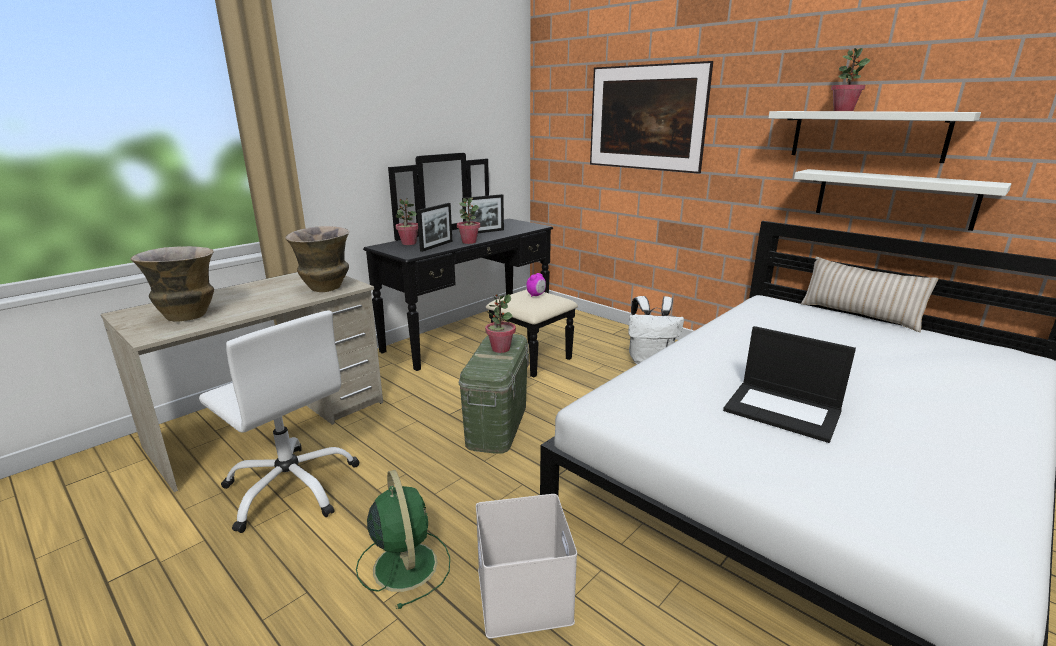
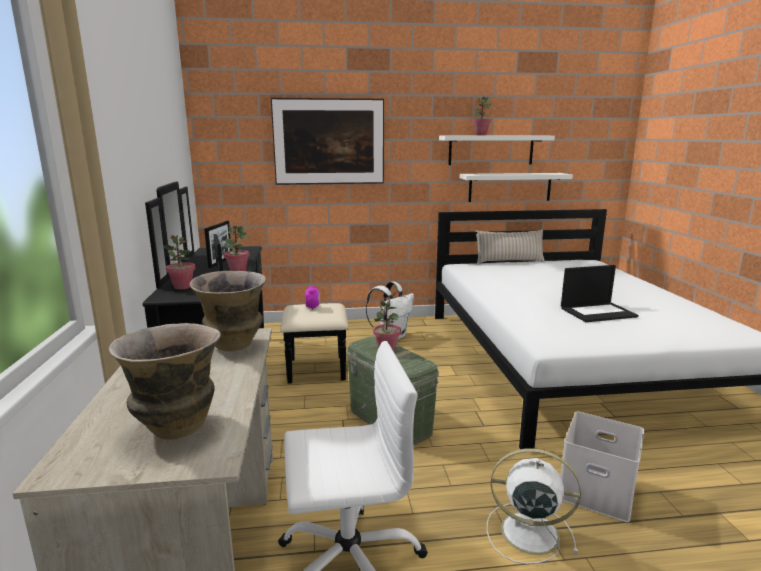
camera: 50 degrees left, 5 degrees down
(404, 564) = (527, 532): green fan -> white fan

